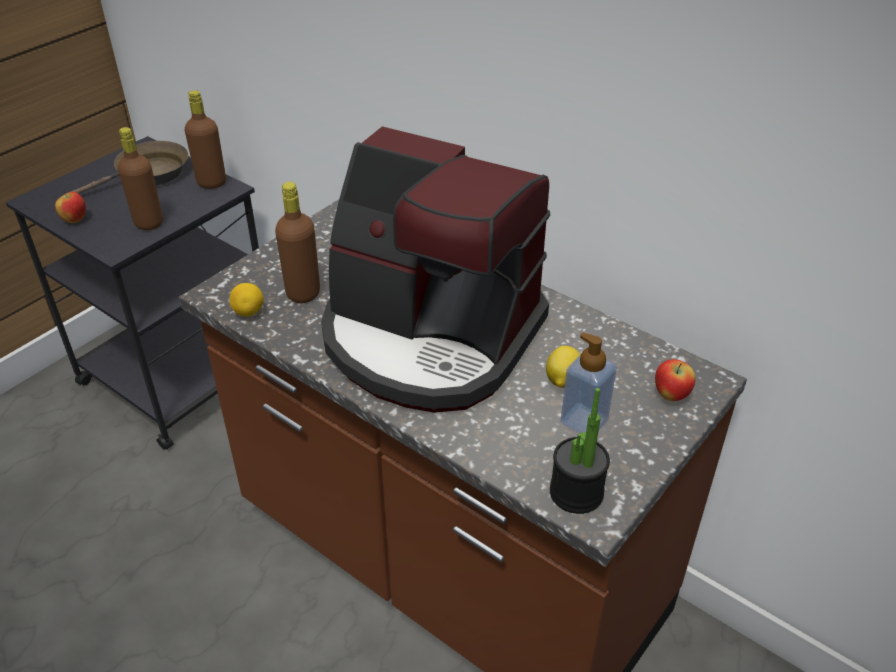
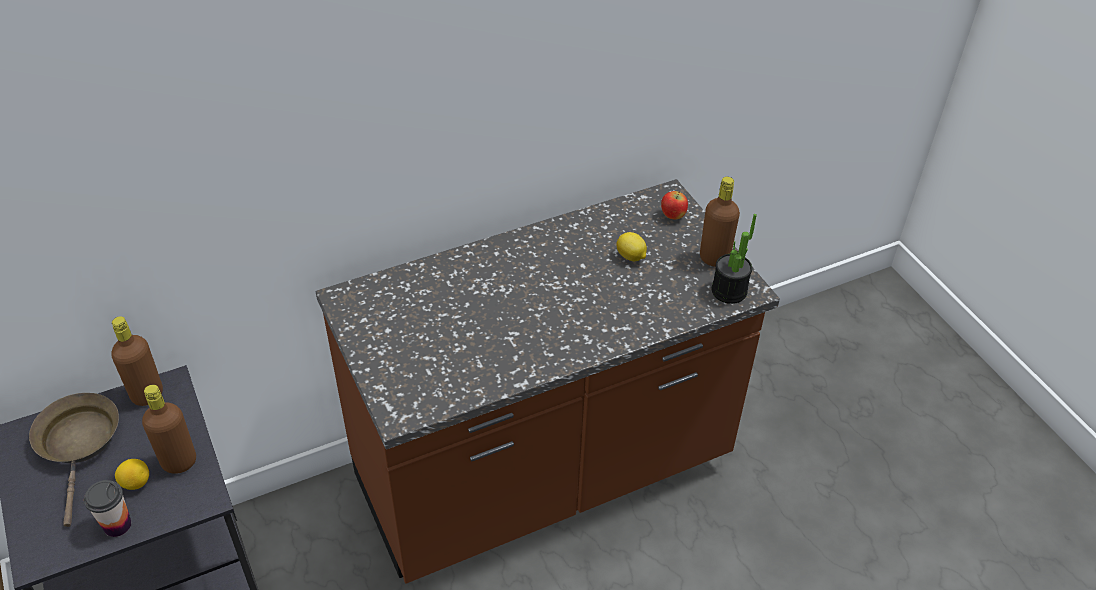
camera: 65 degrees left, 5 degrees up
(75, 220) = (117, 525): apple -> cup
(249, 312) = (442, 399): lemon -> lemon (136, 483)
(303, 293) = (440, 358): brown bottle -> brown bottle (714, 258)
(430, 339) = (546, 305): coffee machine -> none
(584, 421) = (672, 262): soap dispenser -> none

